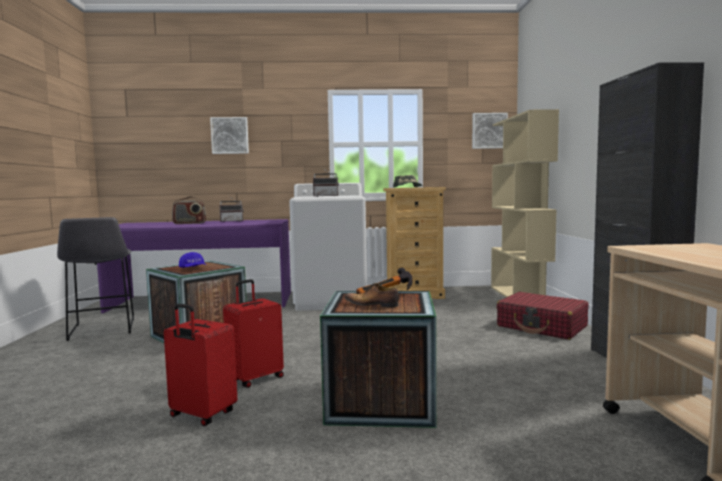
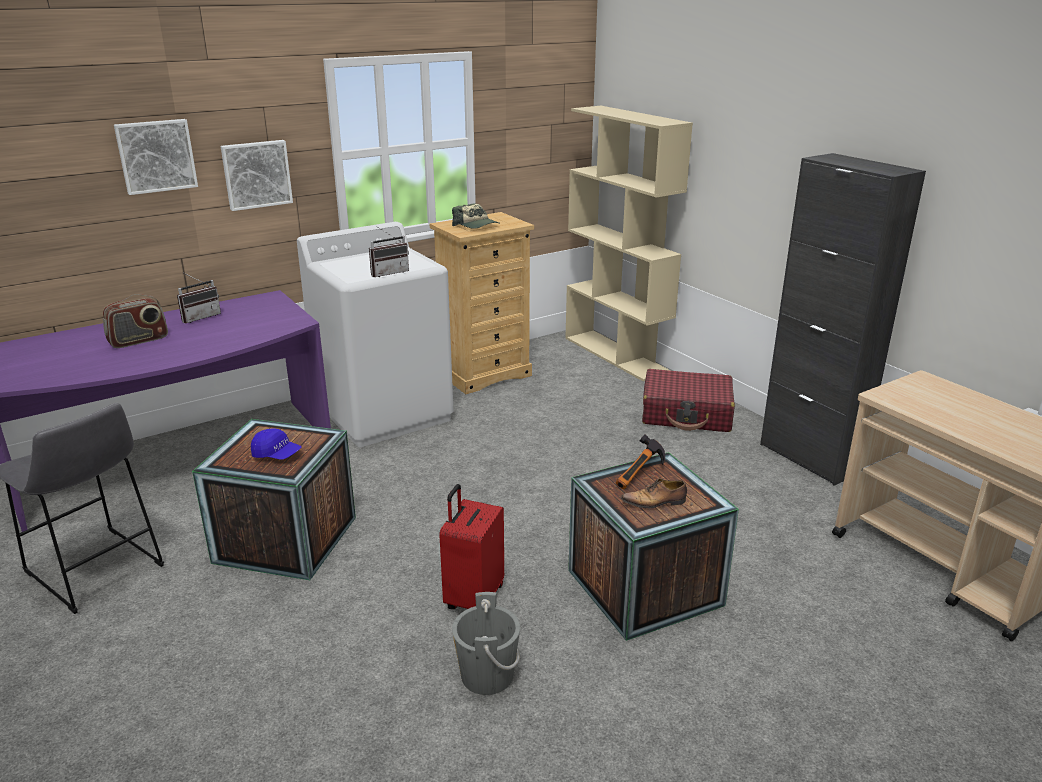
camera: 30 degrees left, 20 degrees up
(201, 415) = (487, 675): red suitcase -> grey bucket
(489, 131) = (560, 113): picture -> picture (256, 174)

